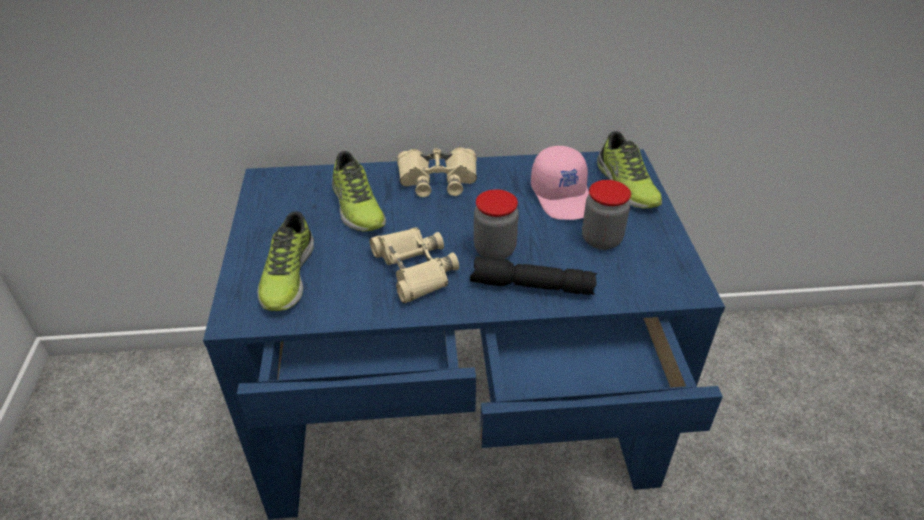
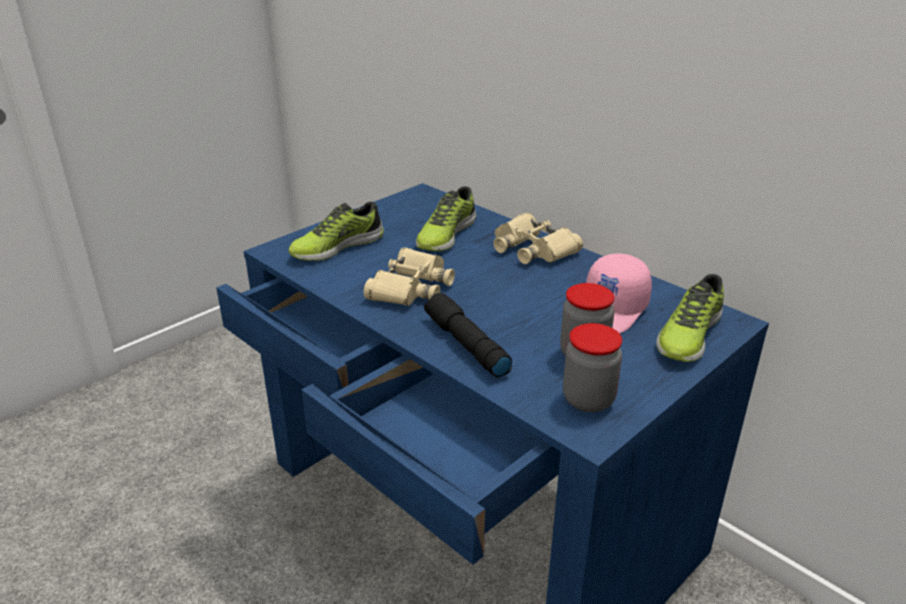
camera: 50 degrees right, 10 degrees down
(494, 250) = (485, 309): jar -> jar (588, 399)

